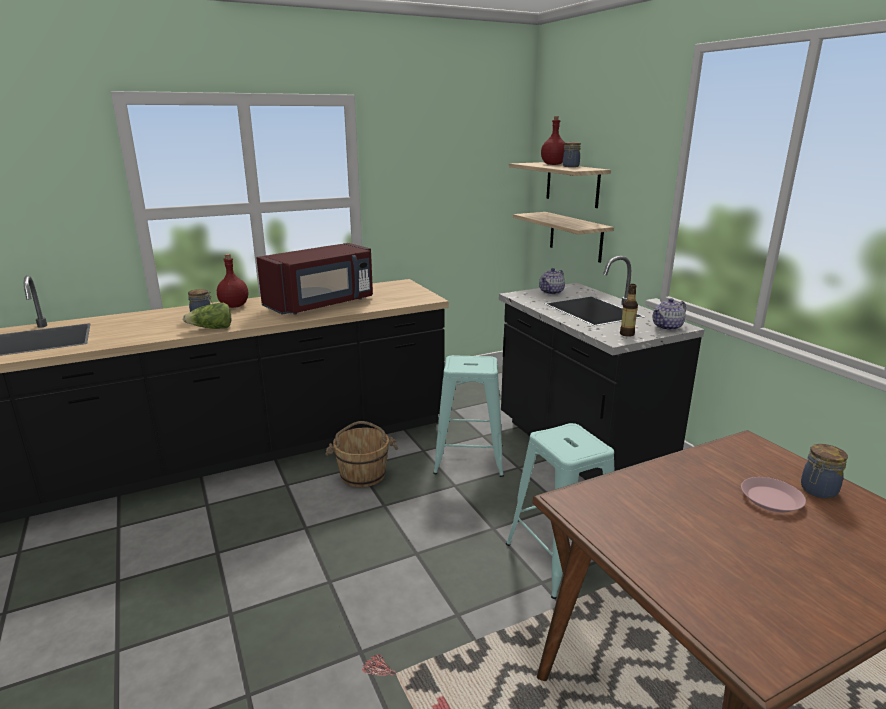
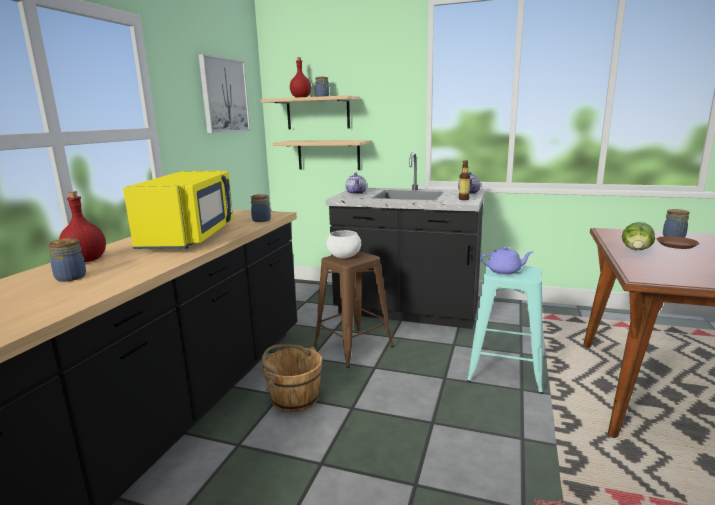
camera: 45 degrees left, 5 degrees down
(212, 329) = (123, 280): lettuce -> lettuce (636, 251)
(322, 304) = (191, 237): red microwave -> yellow microwave
(400, 302) = (262, 220): none -> jar
(463, 160) = (224, 95): none -> picture
(467, 361) = (344, 256): none -> white bowl
(469, 459) = (353, 347): turquoise stool -> brown stool
(563, 437) = (505, 271): none -> purple teapot
(771, 499) = (676, 245): pink plate -> brown plate

